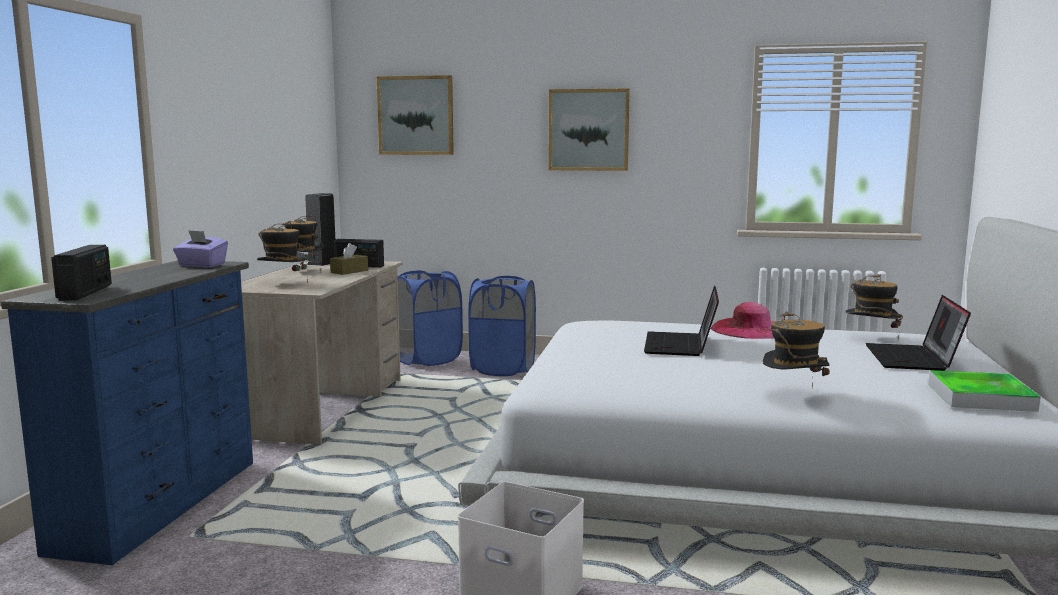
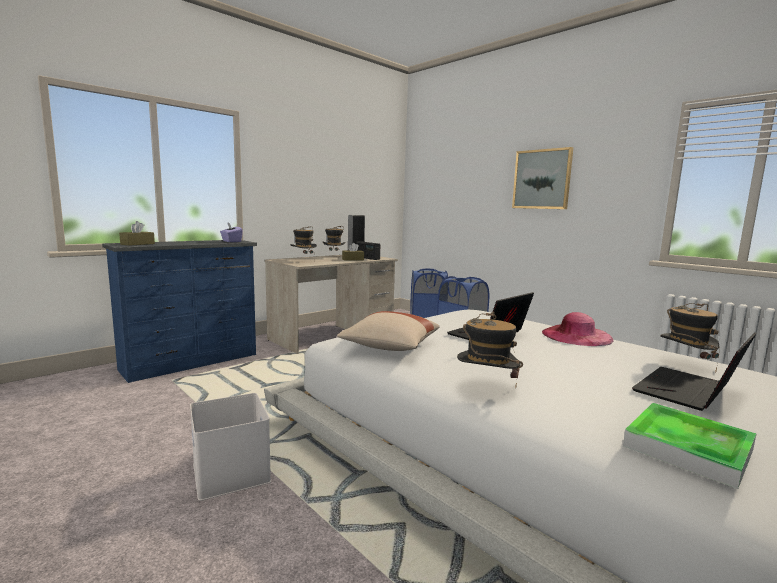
camera: 35 degrees right, 0 degrees up
(86, 292) = (137, 244): radio -> brown tissue box
(416, 115) = (442, 173): picture -> none
(624, 380) = (389, 347): none -> beige pillow

